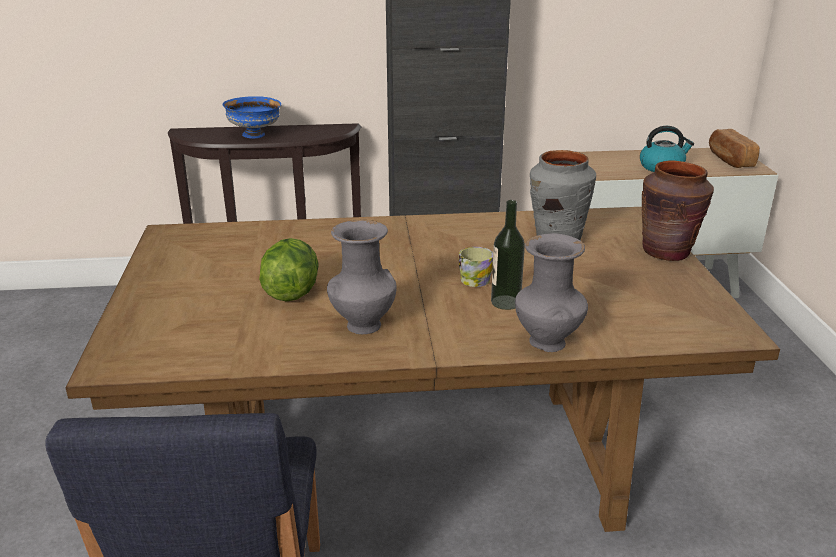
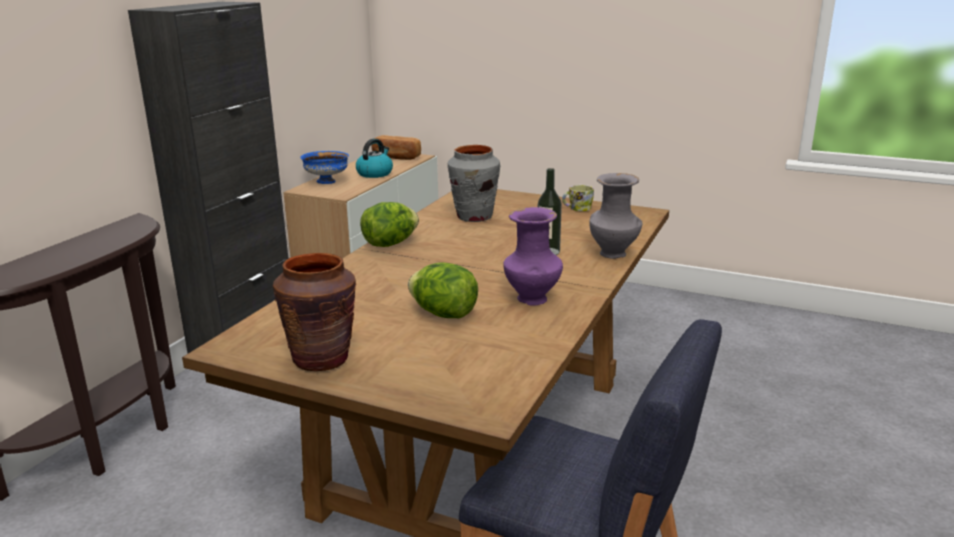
camera: 60 degrees left, 5 degrees down
(255, 135) = (66, 255): blue bowl -> blue bowl (326, 181)
(362, 326) = (532, 300): grey vase -> purple vase
(430, 224) = (390, 244): none -> lettuce
(472, 279) = (502, 252): mug -> mug (577, 208)
(666, 252) = (532, 198): brown vase -> brown vase (321, 359)

